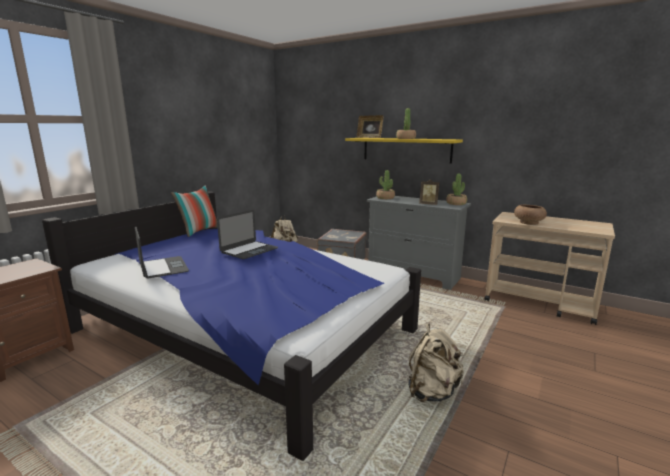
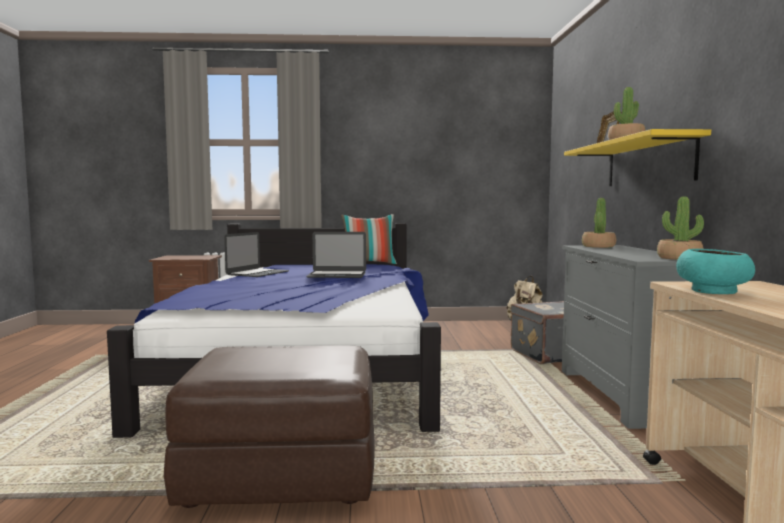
camera: 55 degrees right, 10 degrees down
(428, 204) = (621, 254): picture frame -> none
(432, 392) = (283, 472): beige backpack -> brown ottoman
(528, 222) = (713, 291): brown bowl -> turquoise bowl

